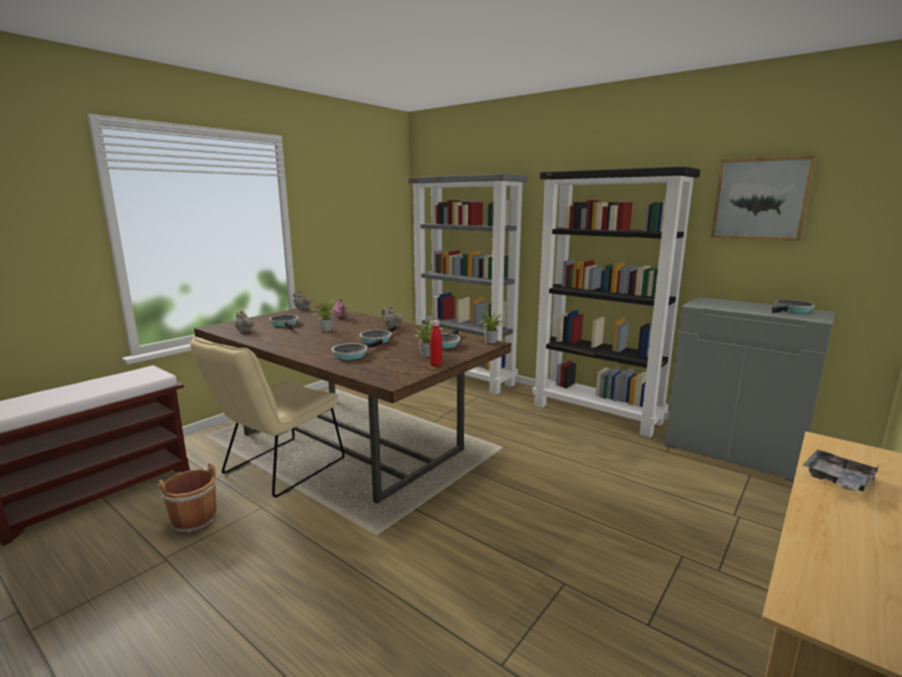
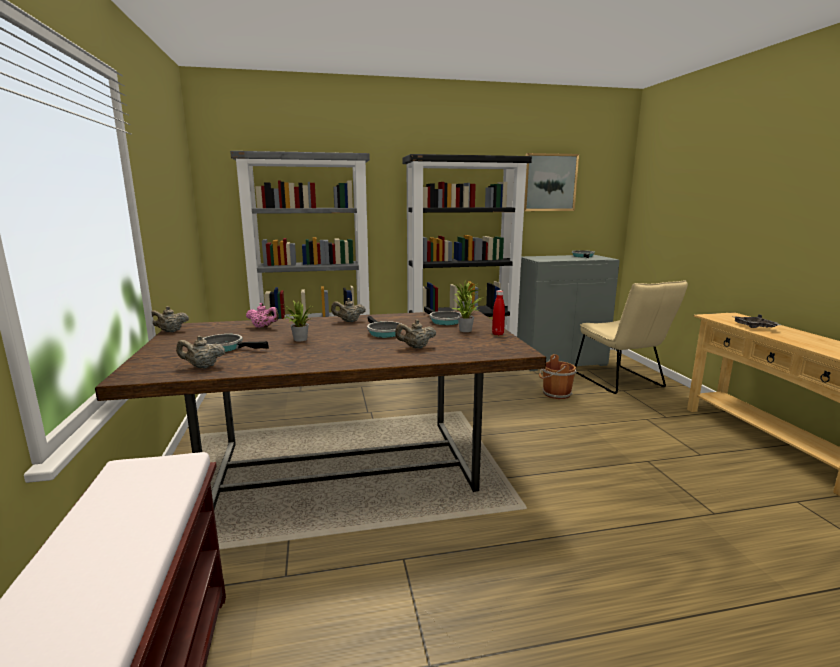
camera: 50 degrees left, 0 degrees up
(193, 520) = (368, 621): brown bucket -> brown bucket (555, 394)
(278, 469) = (334, 526): beige chair -> beige chair (621, 382)
(352, 354) = (416, 347): frying pan -> beige teapot

